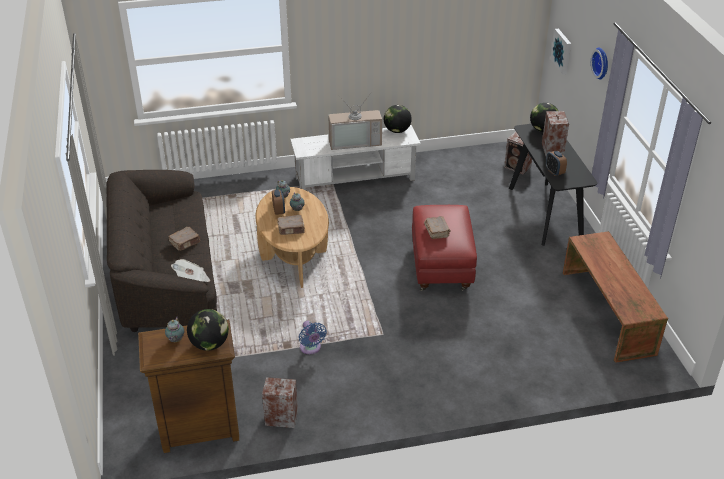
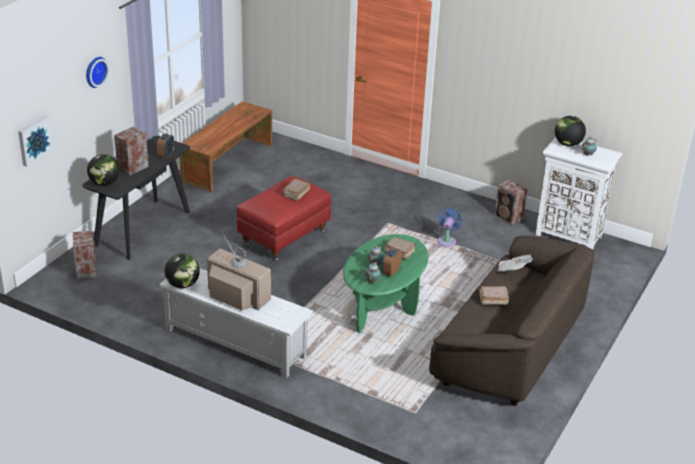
camera: 140 degrees left, 5 degrees down
(199, 432) = (569, 236): brown cabinet -> white cabinet
(294, 256) = (383, 305): brown coffee table -> green coffee table

